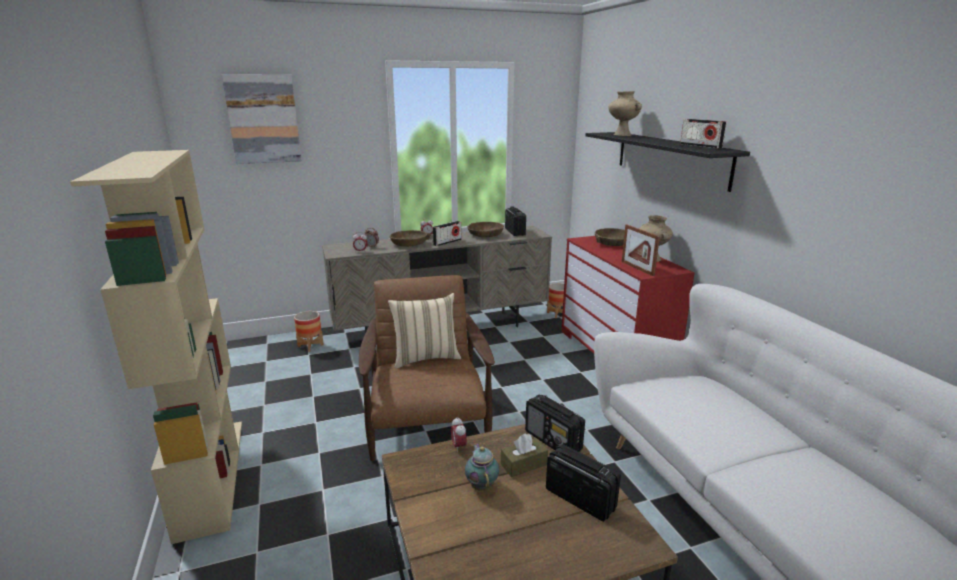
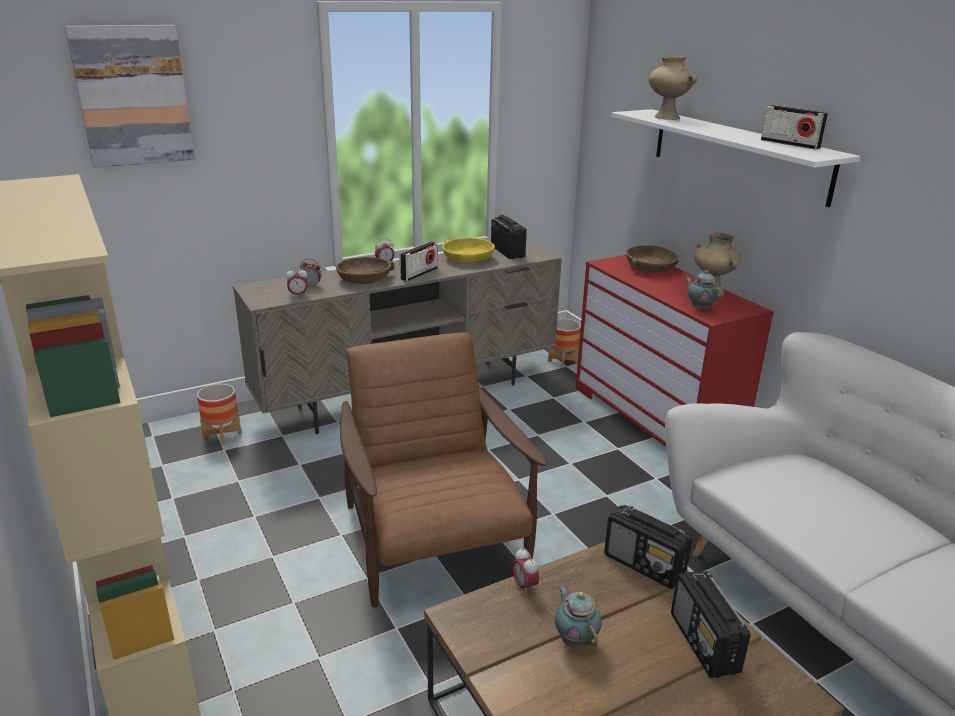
camera: 10 degrees left, 5 degrees up
(425, 358) = (429, 453): beige pillow -> none
(485, 234) = (467, 258): brown bowl -> yellow bowl
(523, 464) = (618, 603): brown tissue box -> none
(579, 498) = (704, 644): radio -> radio turned 135 degrees counterclockwise
(637, 268) = (699, 308): picture frame -> teapot
(670, 158) = (737, 154): black shelf -> white shelf

